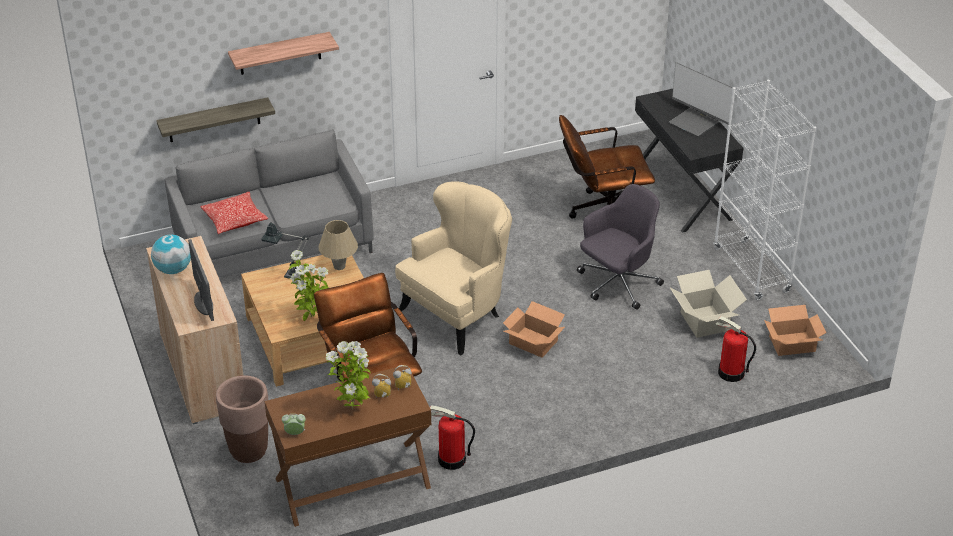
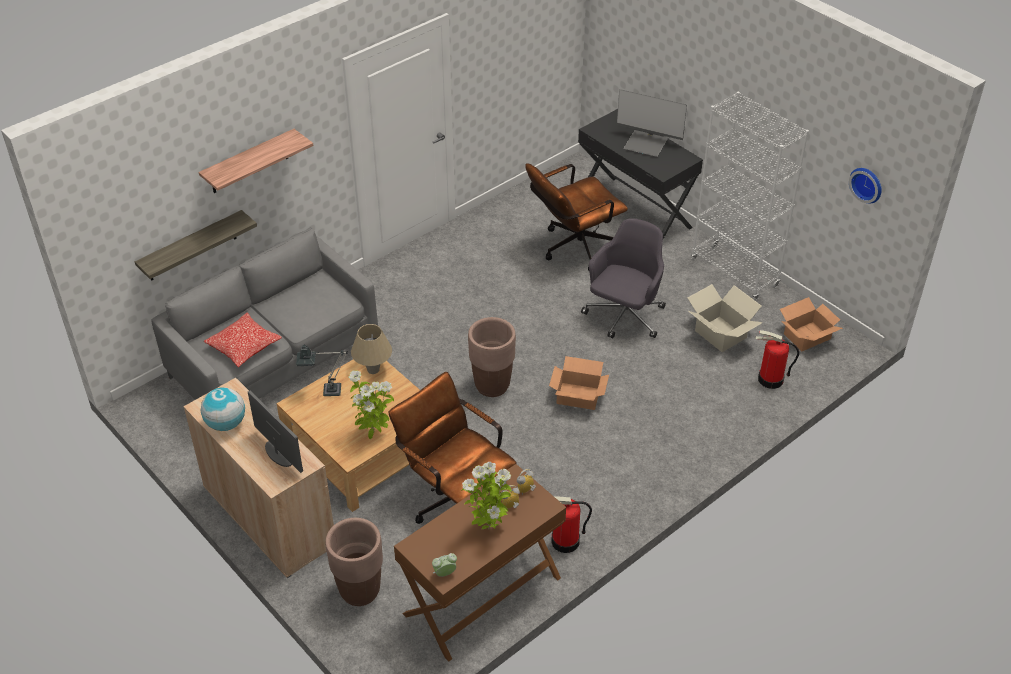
camera: 20 degrees left, 5 degrees up
(457, 314) = (492, 386): beige armchair -> brown planter
(859, 191) = (867, 184): none -> wall clock

